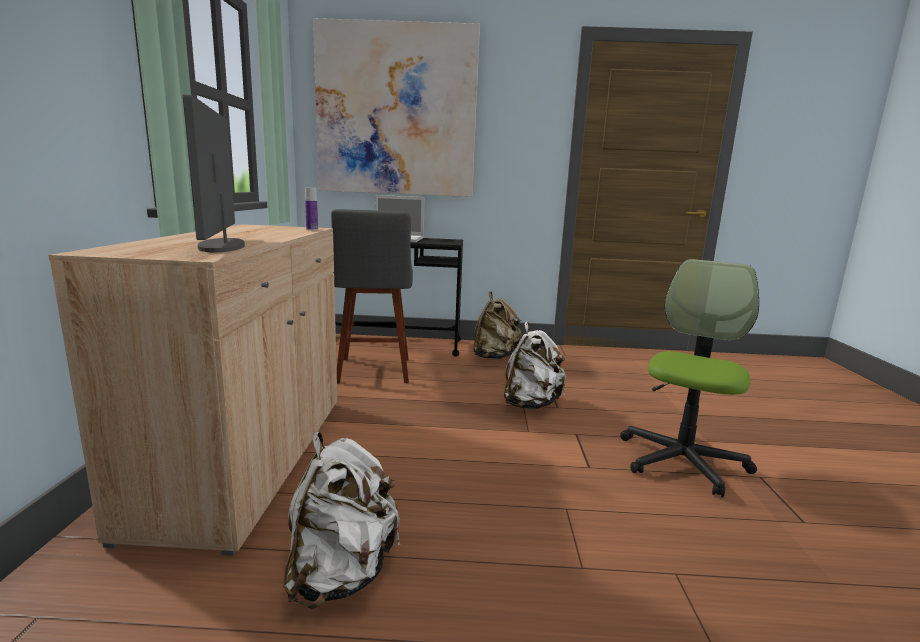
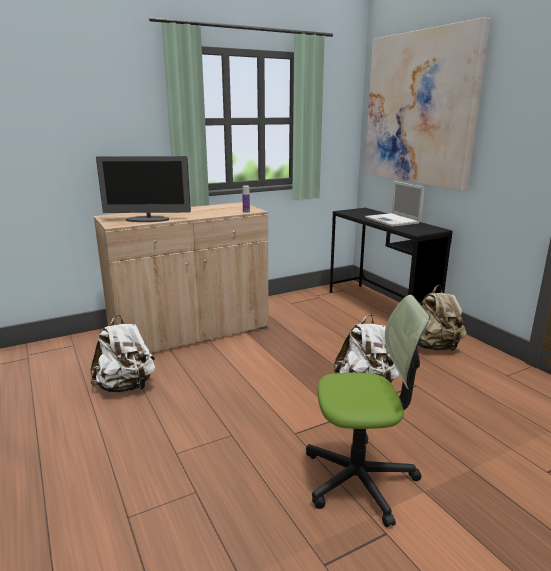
camera: 60 degrees right, 5 degrees up
(222, 246) = (147, 220): monitor -> monitor turned 135 degrees counterclockwise
(373, 372) = (328, 320): grey stool -> none

